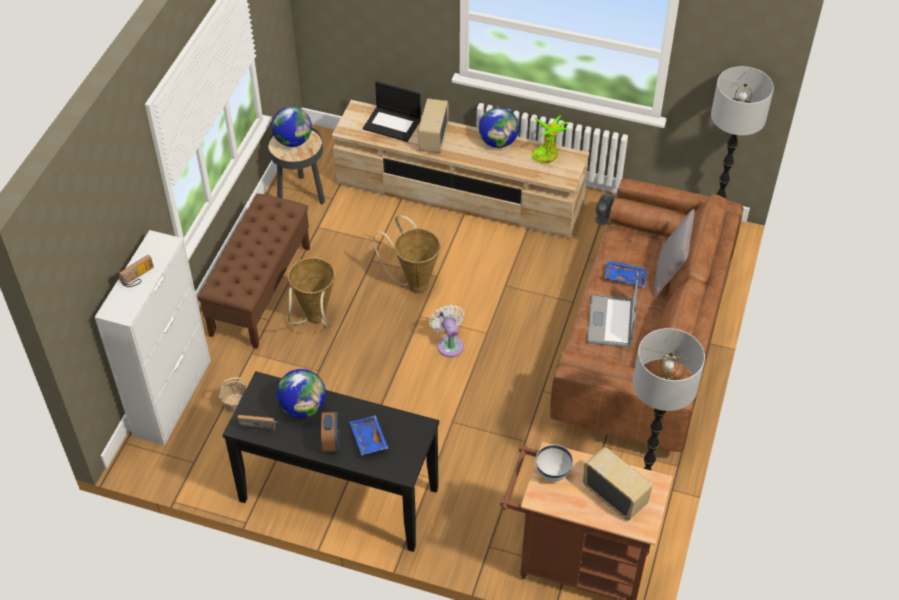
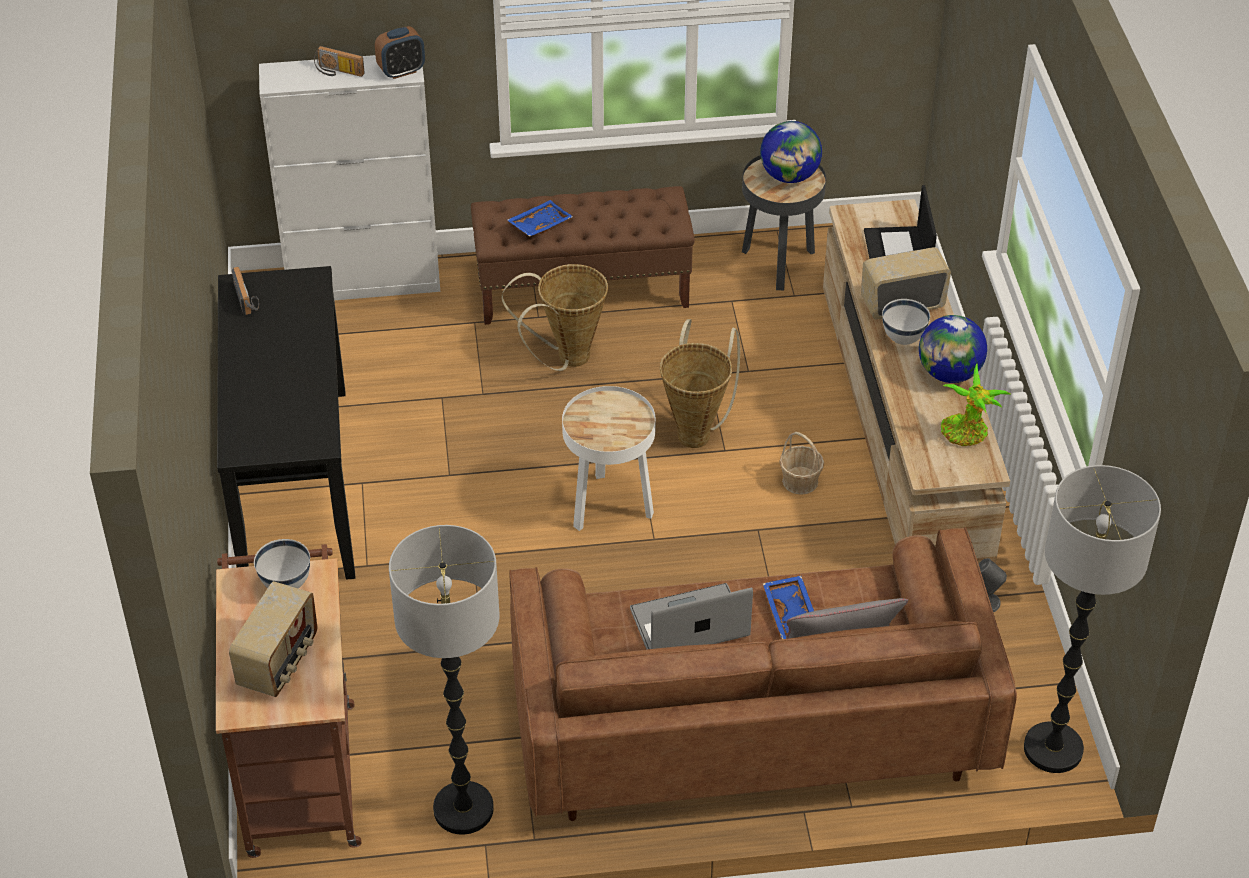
camera: 65 degrees right, 5 degrees down
(235, 404) = (385, 339): basket -> basket (800, 481)
(303, 407) = (295, 327): globe -> none
(331, 441) = (253, 370): alarm clock -> alarm clock (401, 71)
(367, 439) = (274, 401): blue tray -> blue tray (539, 224)
(449, 344) = (608, 506): white fan -> white side table
(460, 149) = (903, 339): none -> white bowl

